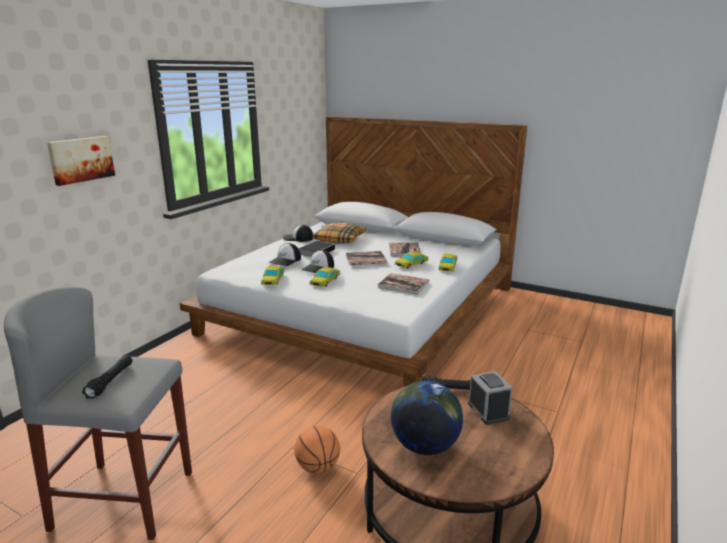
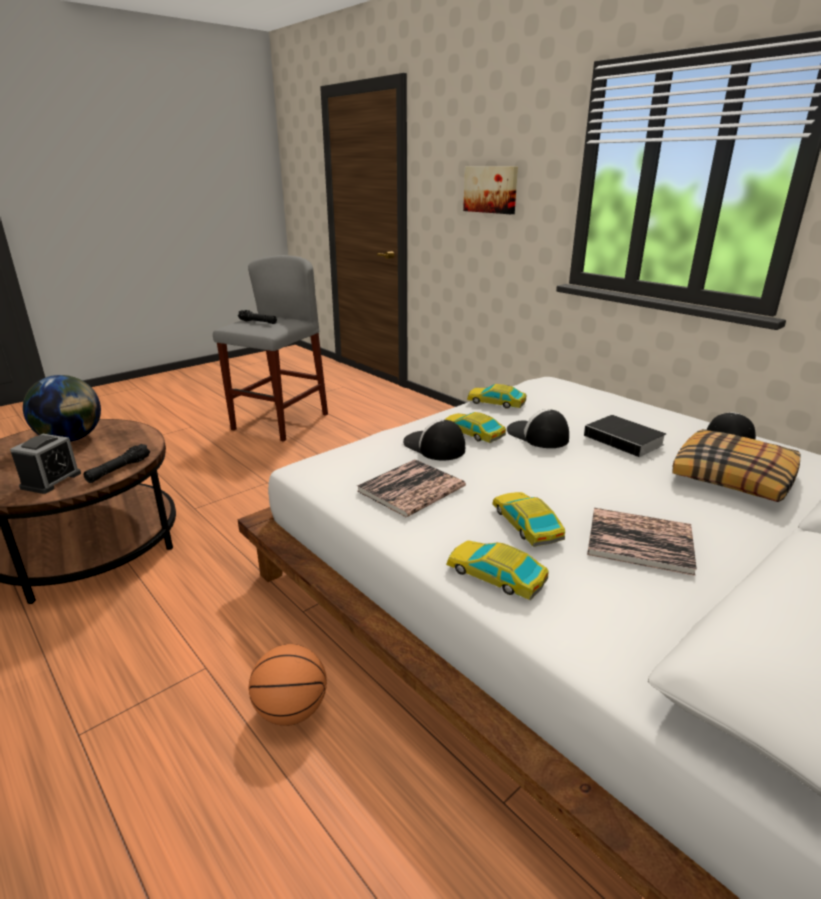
camera: 110 degrees right, 5 degrees up
(285, 260) = (571, 412): cap -> cap (434, 446)
(318, 467) = (226, 490): basketball -> basketball (291, 710)
(365, 259) = (571, 478): book -> none
(488, 411) = (51, 480): alarm clock -> alarm clock turned 75 degrees counterclockwise

